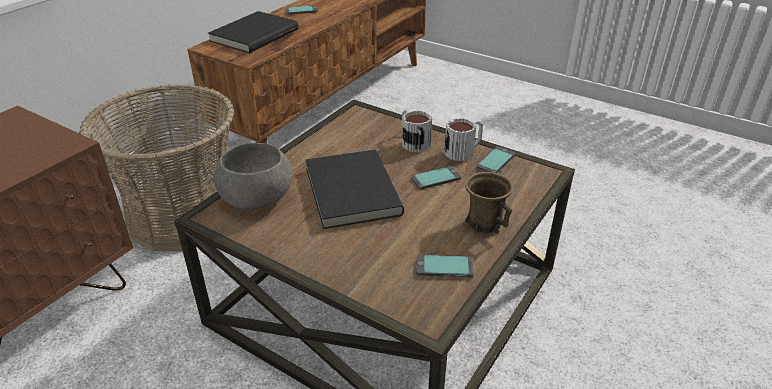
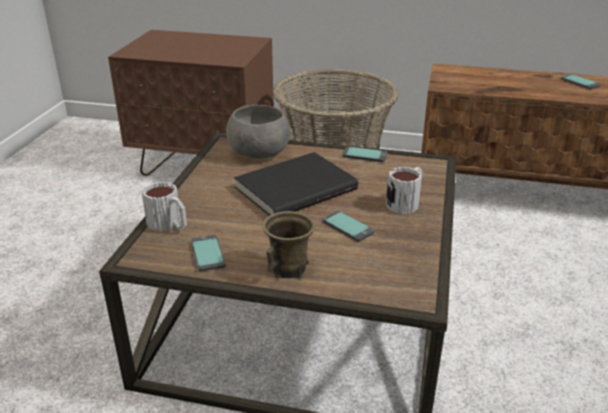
camera: 70 degrees right, 5 degrees down
(253, 35) = (493, 77): black book -> none
(464, 151) = (414, 235): mug -> mug (169, 224)
(495, 161) = (411, 259): phone -> phone (365, 155)

